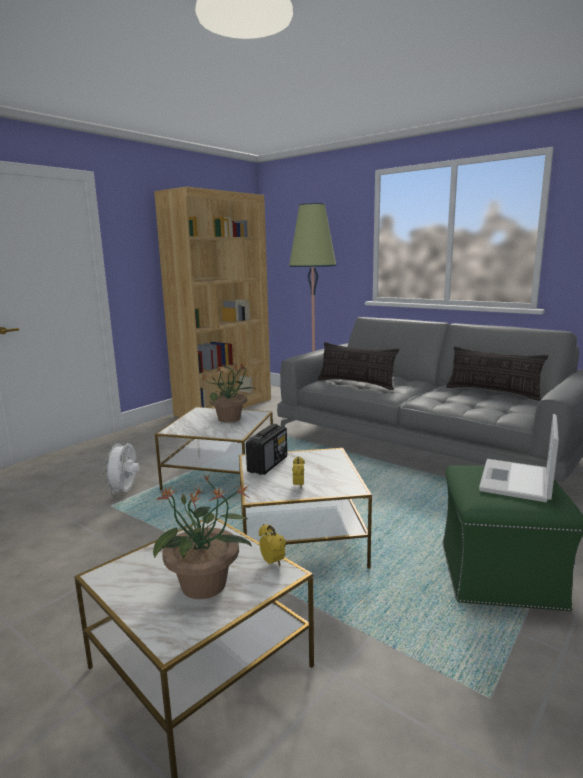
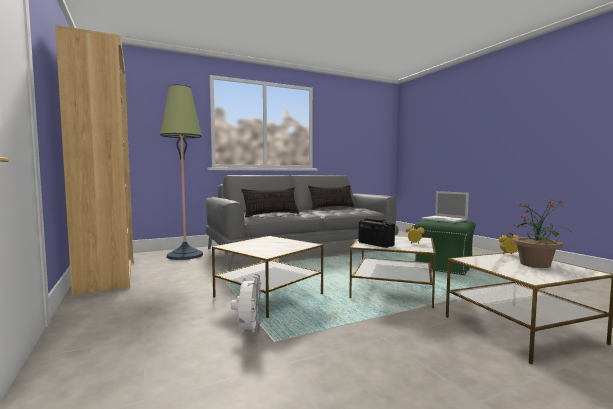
camera: 65 degrees left, 10 degrees down
(125, 492) = (249, 333): white fan -> white fan turned 120 degrees counterclockwise
(230, 419) = (268, 242): potted plant -> none

